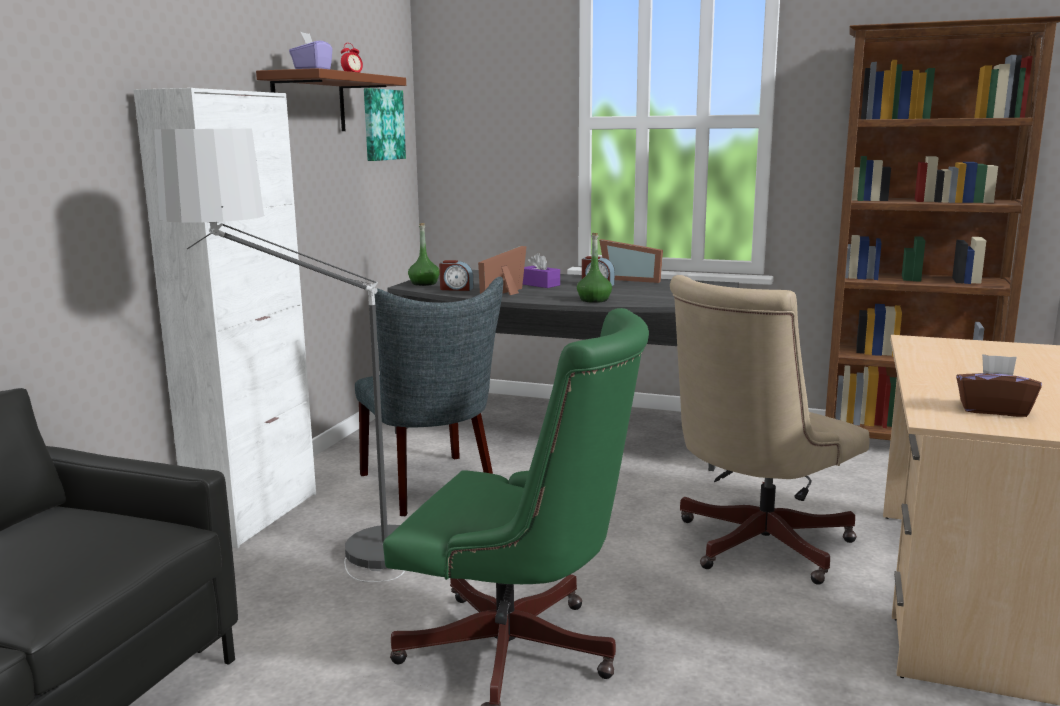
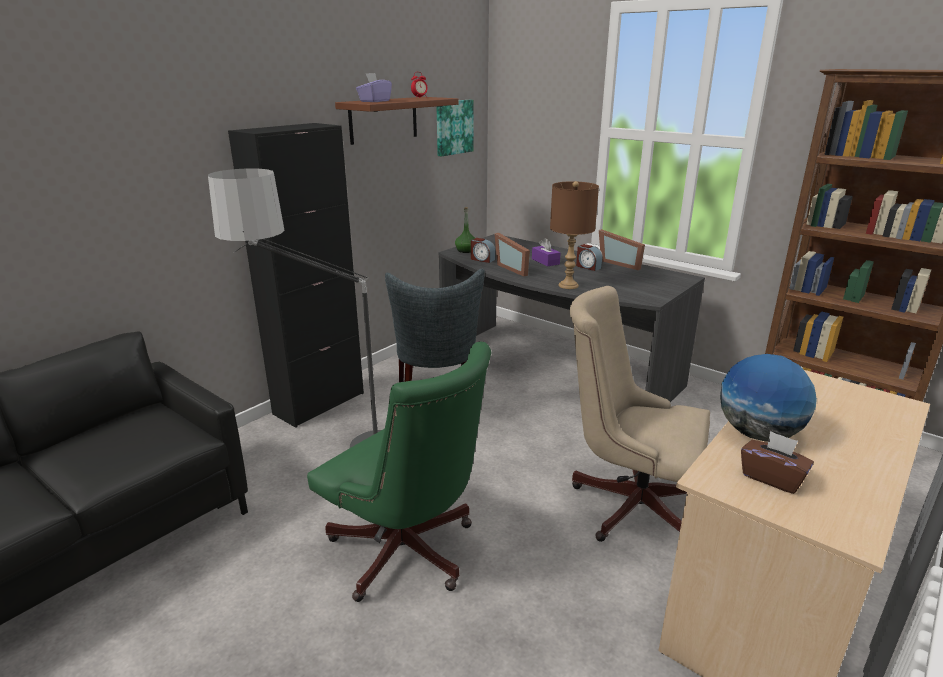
camera: 20 degrees right, 10 degrees up
(255, 515) = (319, 403): white cabinet -> black cabinet
(508, 292) = (514, 268): picture frame -> picture frame turned 90 degrees counterclockwise
(594, 300) = (568, 285): green bottle -> brown table lamp
(754, 546) = (629, 504): beige office chair -> beige office chair turned 45 degrees clockwise
(940, 383) = (758, 434): none -> globe

